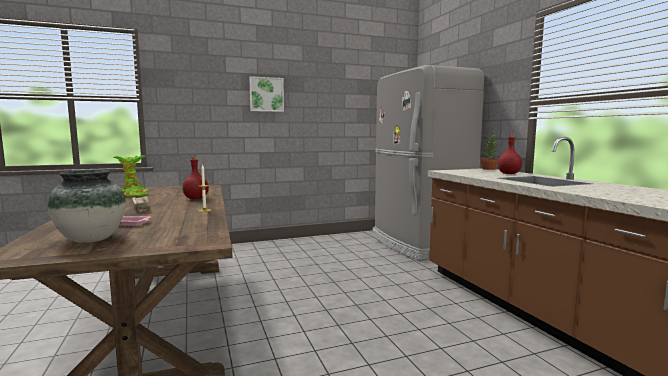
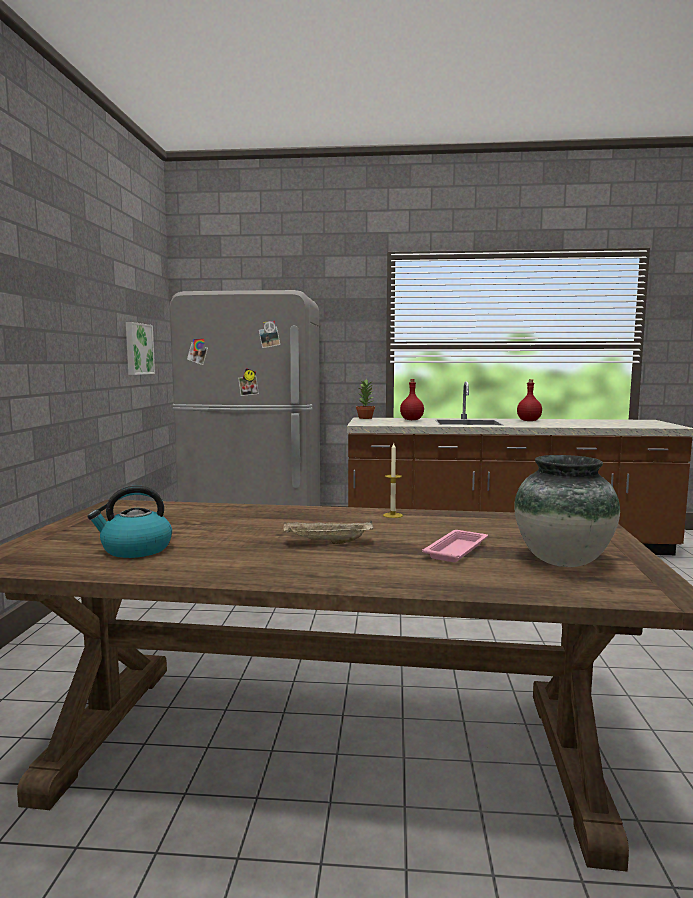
camera: 65 degrees left, 0 degrees up
(132, 195) = (135, 549): potted plant -> kettle
(195, 198) = (271, 516): red bottle -> red bottle (529, 421)
(266, 94) = (36, 305): picture -> picture (138, 349)

